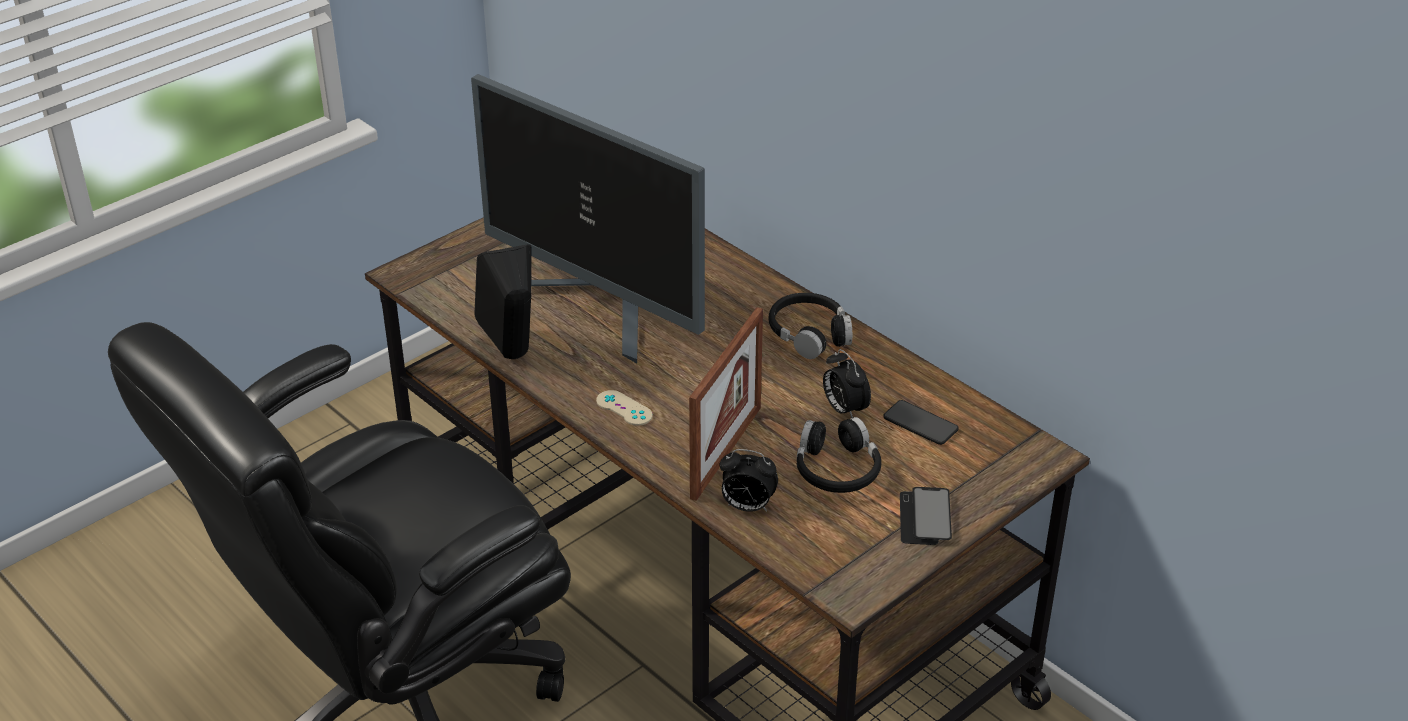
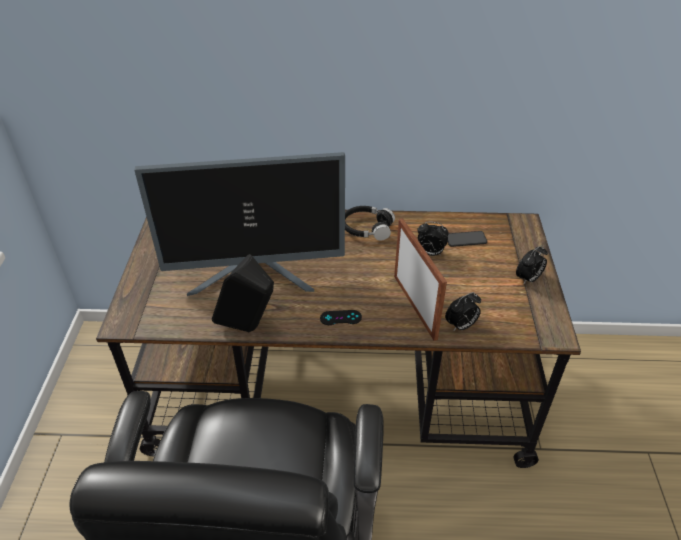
camera: 45 degrees left, 5 degrees up
(624, 408) = (340, 318): beige game controller -> black game controller
(836, 469) = (467, 282): black headphones -> none
(925, 518) = (528, 279): phone -> alarm clock

